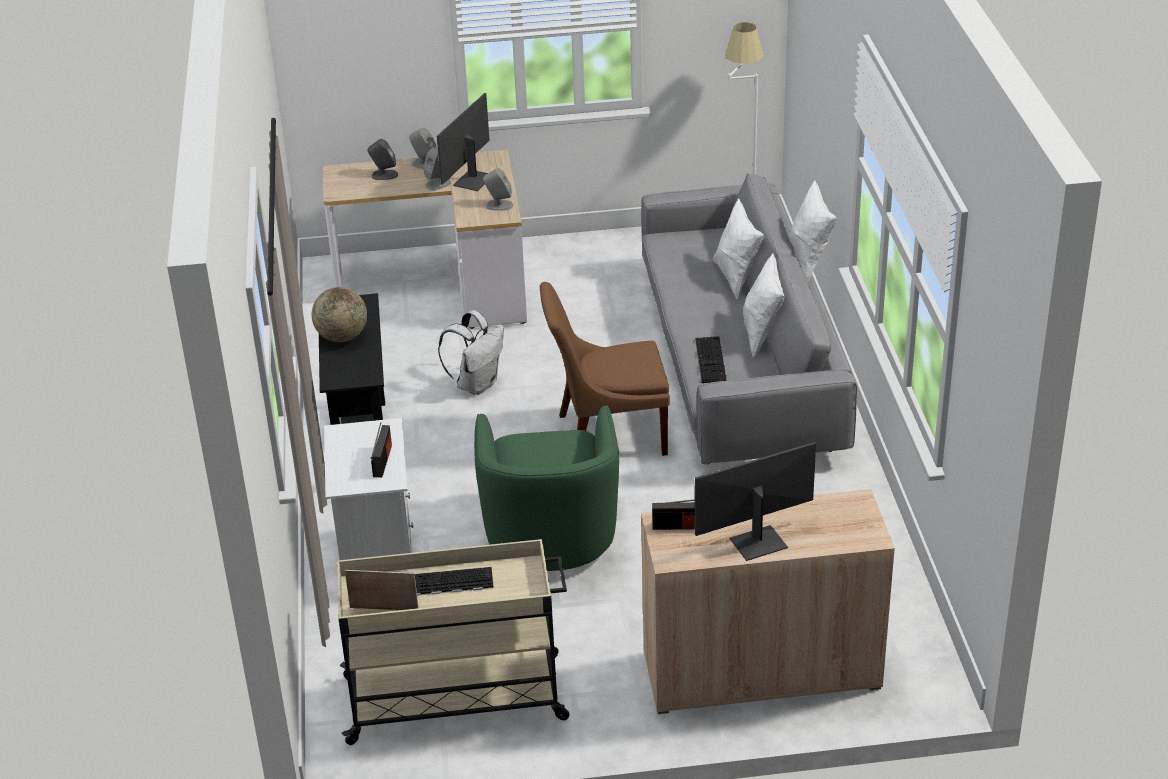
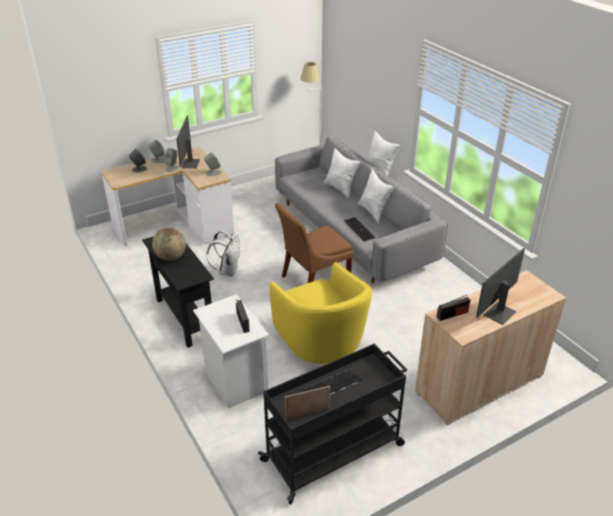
camera: 25 degrees left, 0 degrees up
(458, 699) = (334, 452): beige cart -> black cart
(550, 538) = (321, 342): green armchair -> yellow armchair

